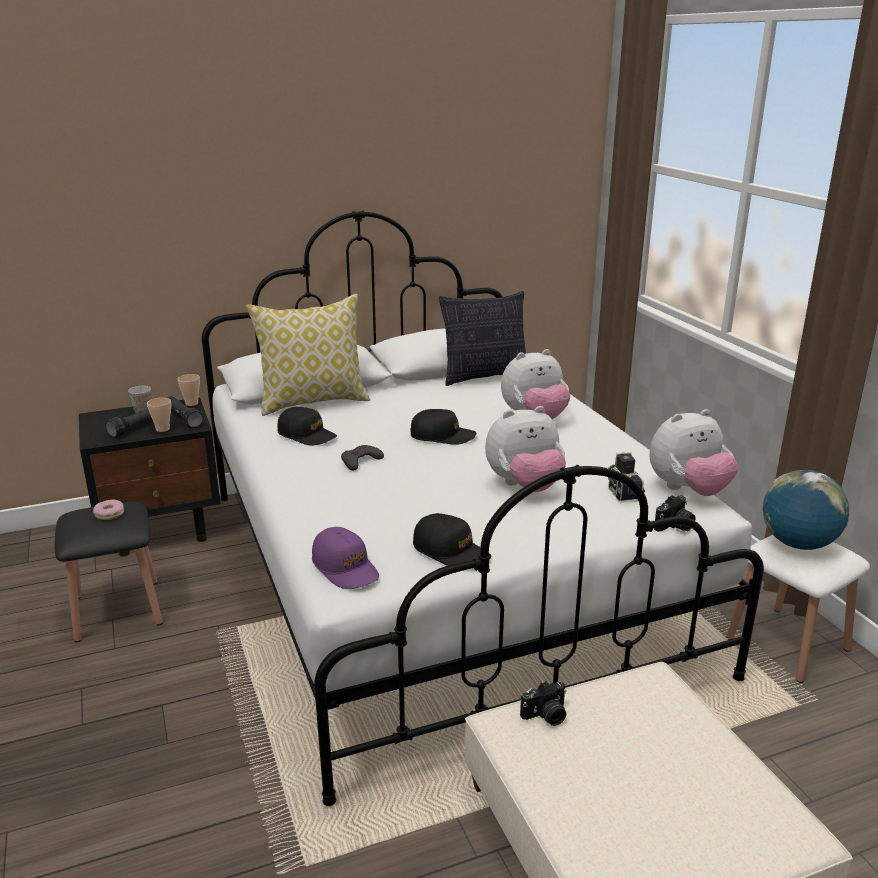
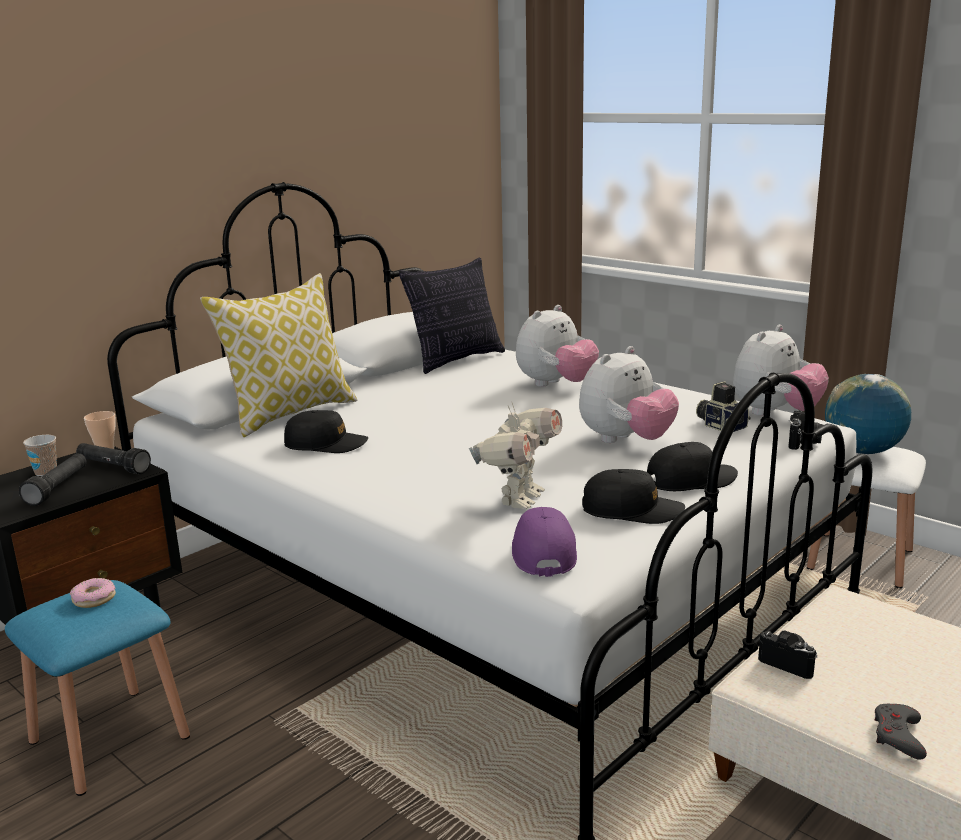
camera: 25 degrees left, 5 degrees down
(118, 610) = (109, 739): black stool -> blue stool
(162, 429) = (97, 483): cup -> none
(345, 568) = (542, 552): purple cap -> purple cap turned 120 degrees counterclockwise
(360, 461) = (422, 455): grey game controller -> grey game controller (898, 735)
(382, 518) = (518, 499): none -> toy robot
(442, 436) = (482, 416): black cap -> black cap (690, 480)
(546, 716) = (789, 663): camera -> camera turned 90 degrees counterclockwise

